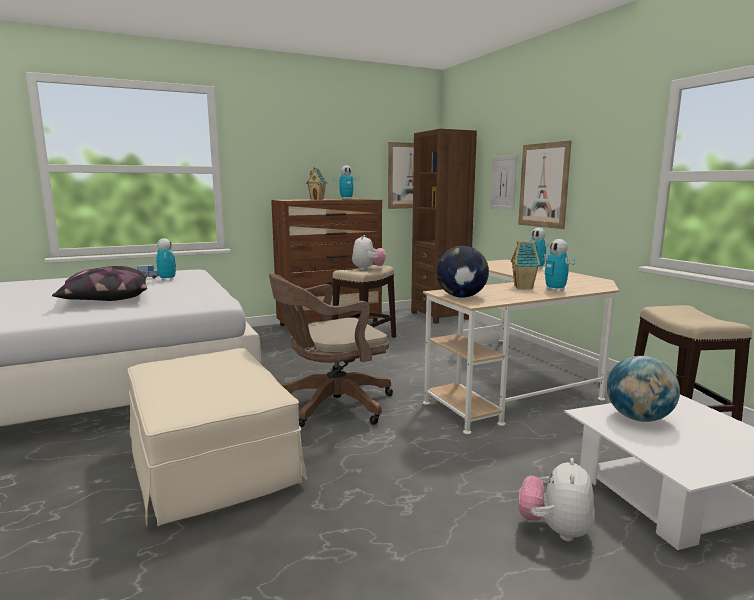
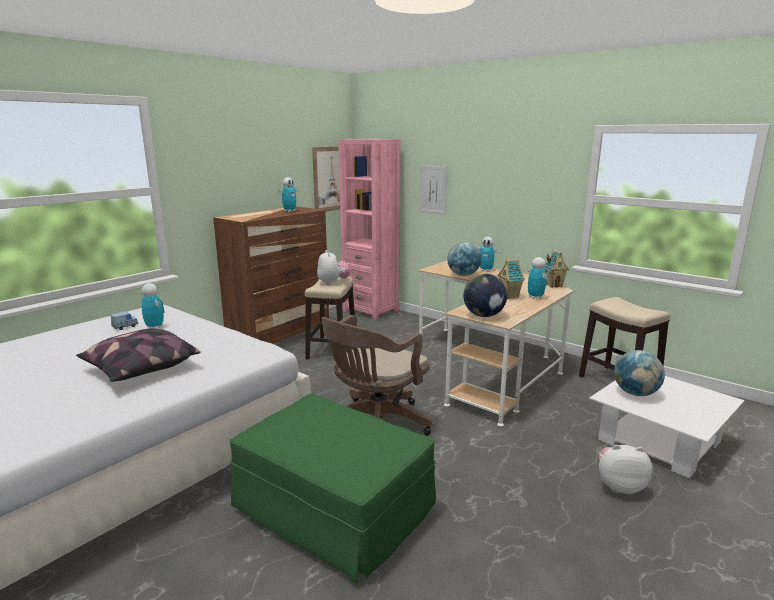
camera: 25 degrees left, 5 degrees up
(212, 463) = (334, 509): beige ottoman -> green ottoman
(317, 199) = (263, 214): toy house -> toy house (554, 285)
(439, 316) = (371, 311): brown bookcase -> pink bookcase
(501, 269) = (463, 275): none -> globe
(543, 185) = (477, 195): picture -> none
(555, 290) = (535, 297): toy robot -> toy robot turned 150 degrees counterclockwise
(555, 530) = (619, 486): plush toy -> plush toy turned 105 degrees clockwise

